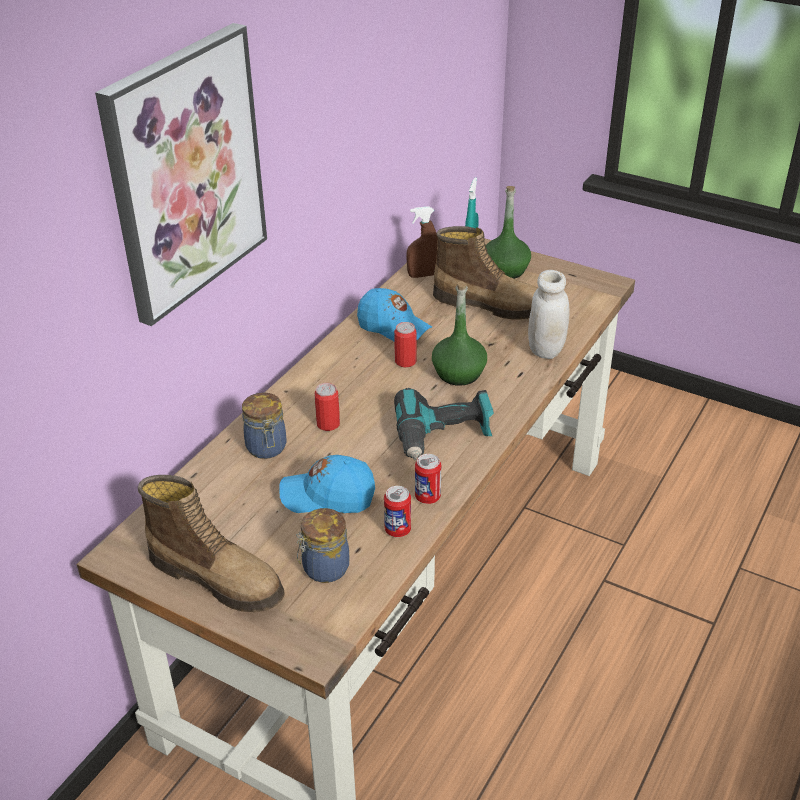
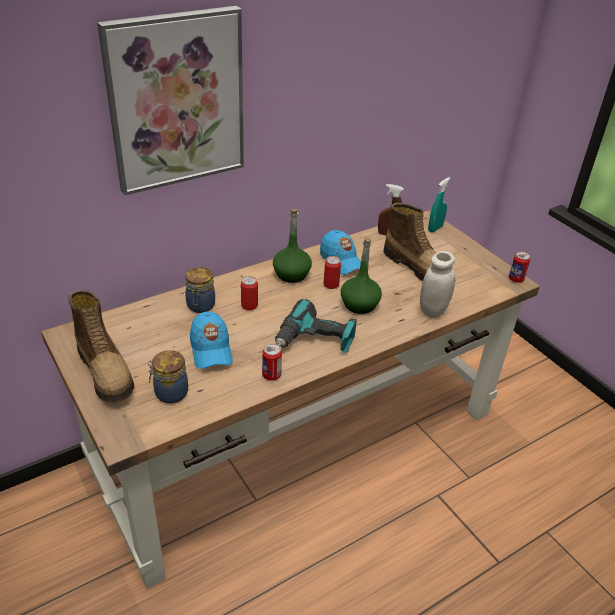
camera: 25 degrees right, 0 degrees up
(328, 496) = (211, 349): blue cap -> blue cap turned 135 degrees counterclockwise
(397, 530) = (235, 388): can -> can (516, 279)
(505, 270) = (448, 249): green bottle -> green bottle (291, 274)

